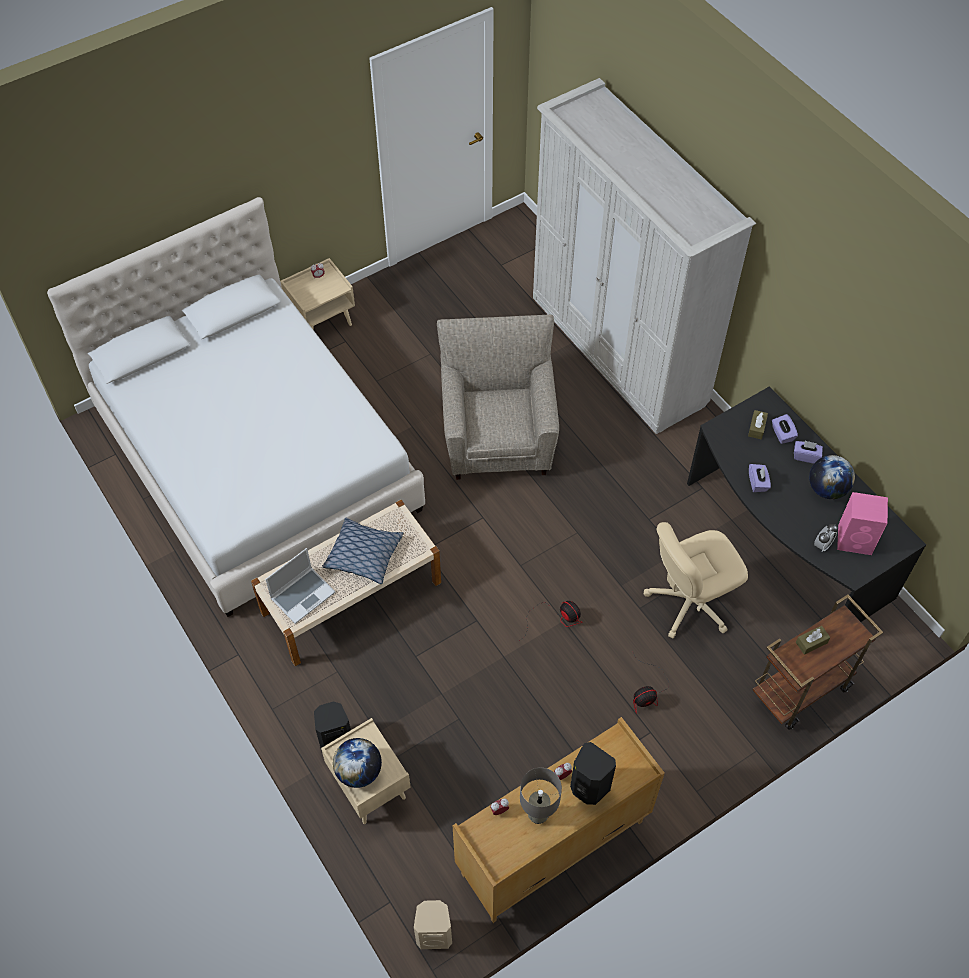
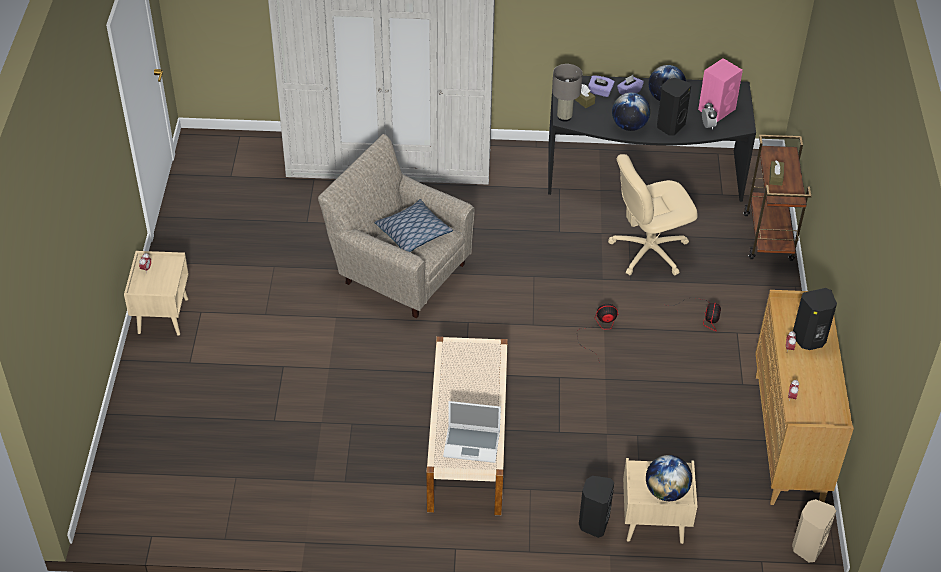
camera: 55 degrees left, 10 degrees down
(257, 459) = (265, 435): white bed -> none
(303, 595) = (472, 444): laptop -> laptop turned 105 degrees clockwise
(364, 555) = (469, 386): pillow -> pillow (413, 233)
(538, 815) = (811, 378): grey table lamp -> grey table lamp (564, 117)
(689, 601) = (648, 251): beige office chair -> beige office chair turned 60 degrees clockwise
(757, 483) = (629, 126): purple tissue box -> globe
(790, 514) = (669, 126): none -> black speaker

